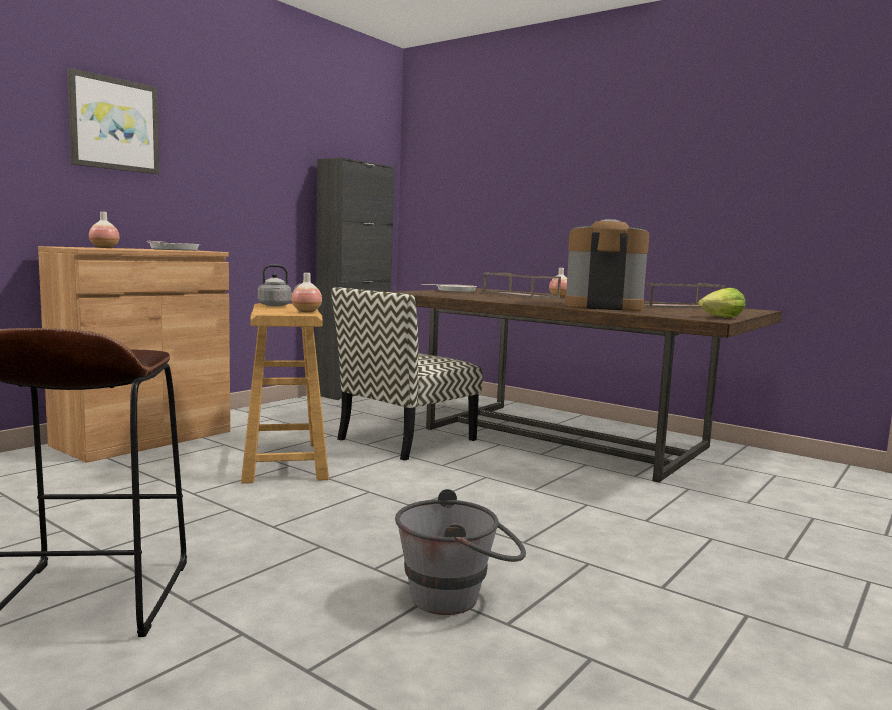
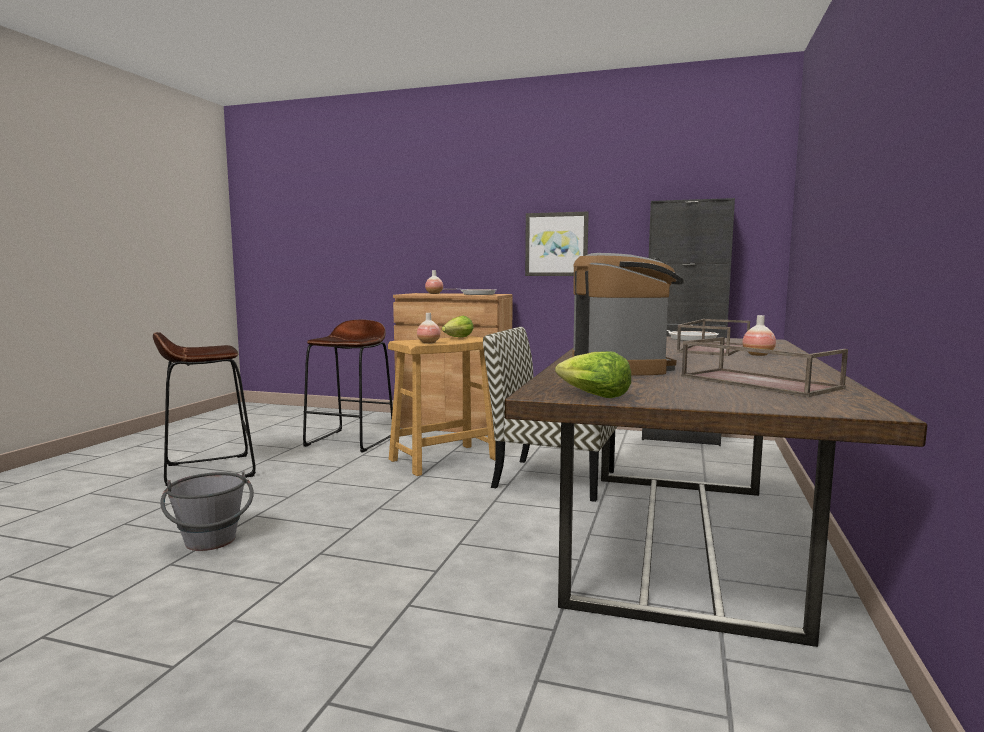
camera: 70 degrees right, 0 degrees up
(103, 492) = (351, 440): none -> brown stool
(114, 124) = (466, 209): picture -> picture (556, 244)
(276, 305) = (458, 338): grey kettle -> lettuce

